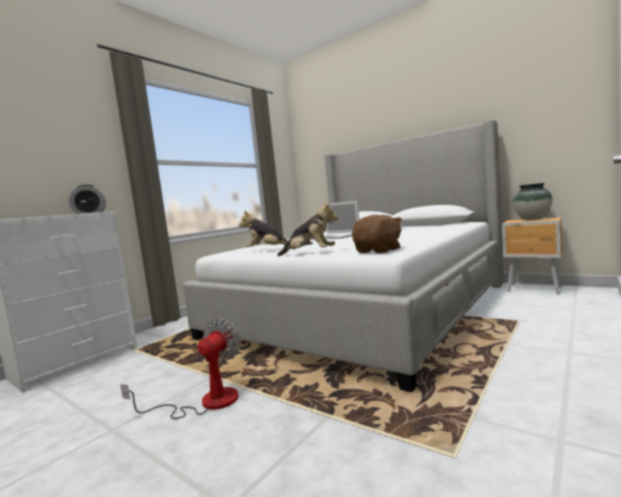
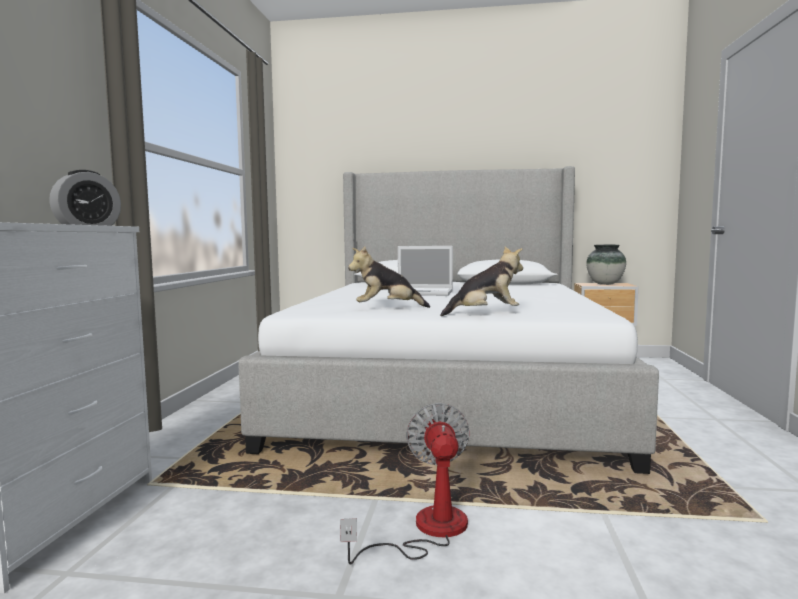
camera: 30 degrees left, 0 degrees up
(379, 251) = (578, 312): brown plush toy -> none

